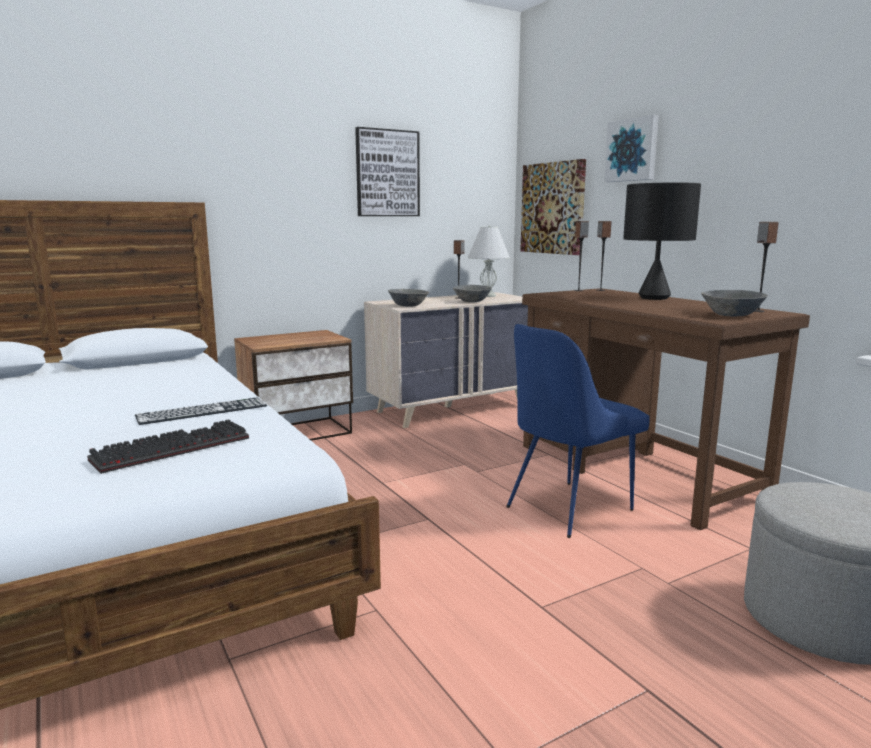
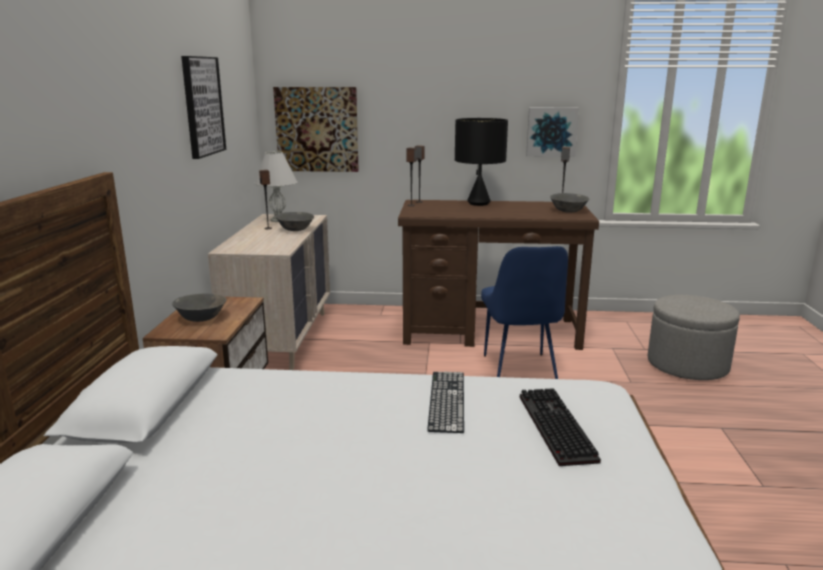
camera: 55 degrees left, 5 degrees up
(407, 305) = (272, 248): grey bowl -> grey bowl (201, 318)
(632, 150) = (409, 84): picture -> picture (551, 131)

